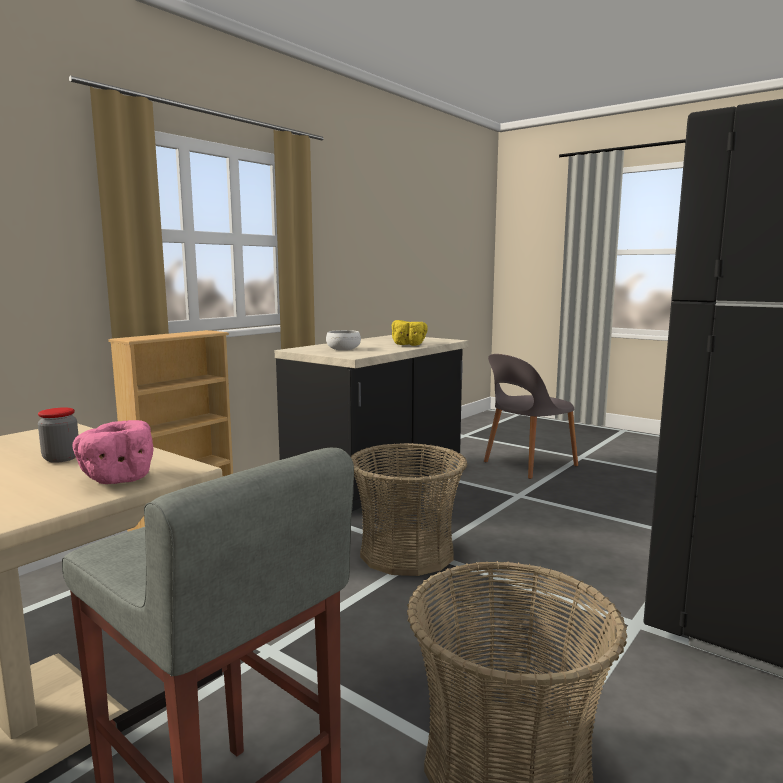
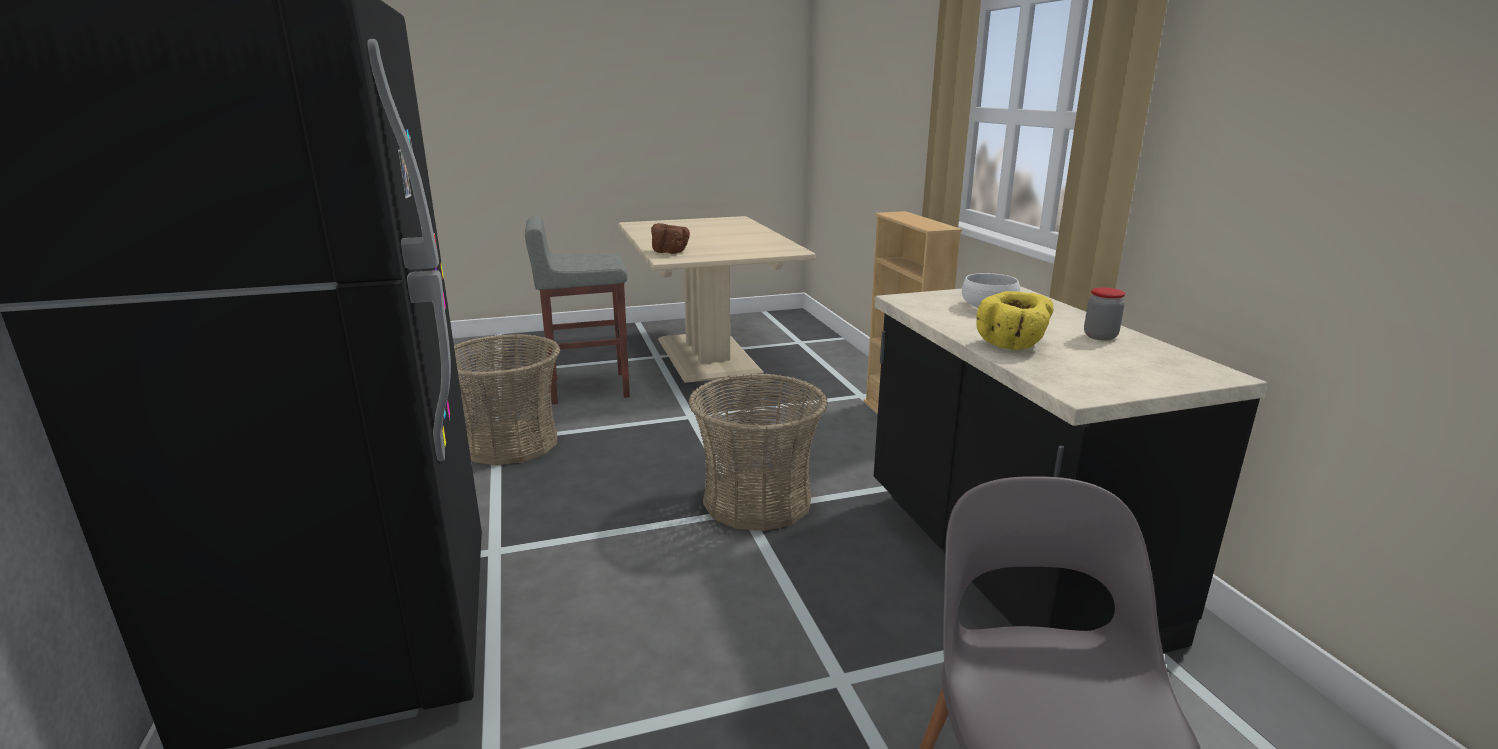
camera: 125 degrees right, 10 degrees up
(61, 458) = (723, 248): jar -> jar (1100, 336)
(116, 478) = (670, 252): pink bowl -> brown bowl

